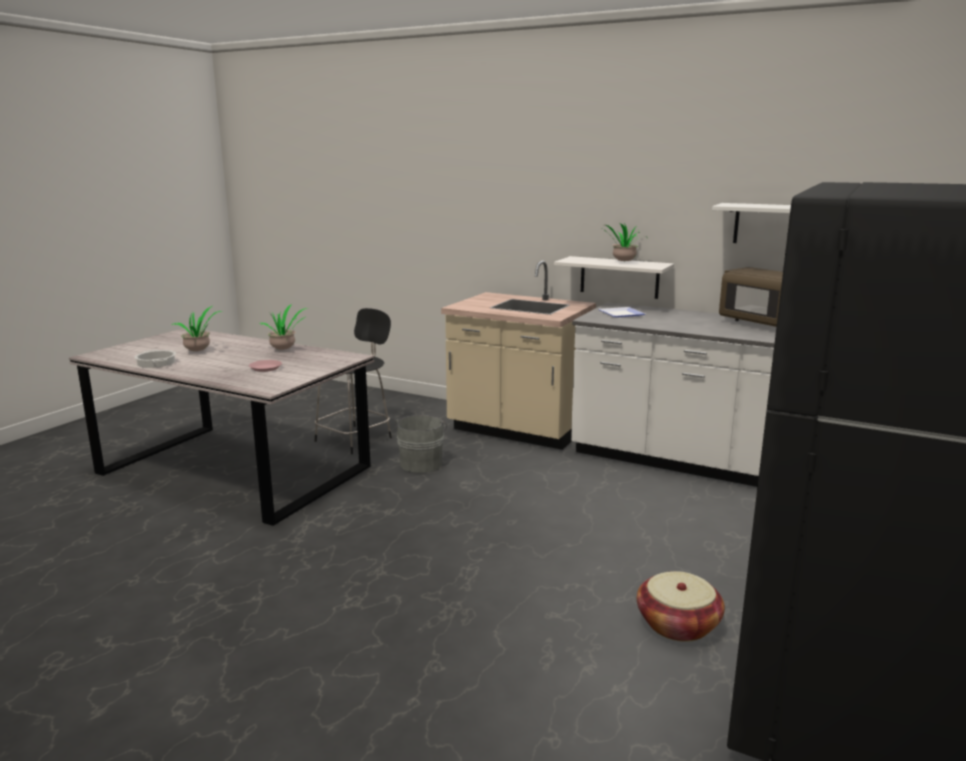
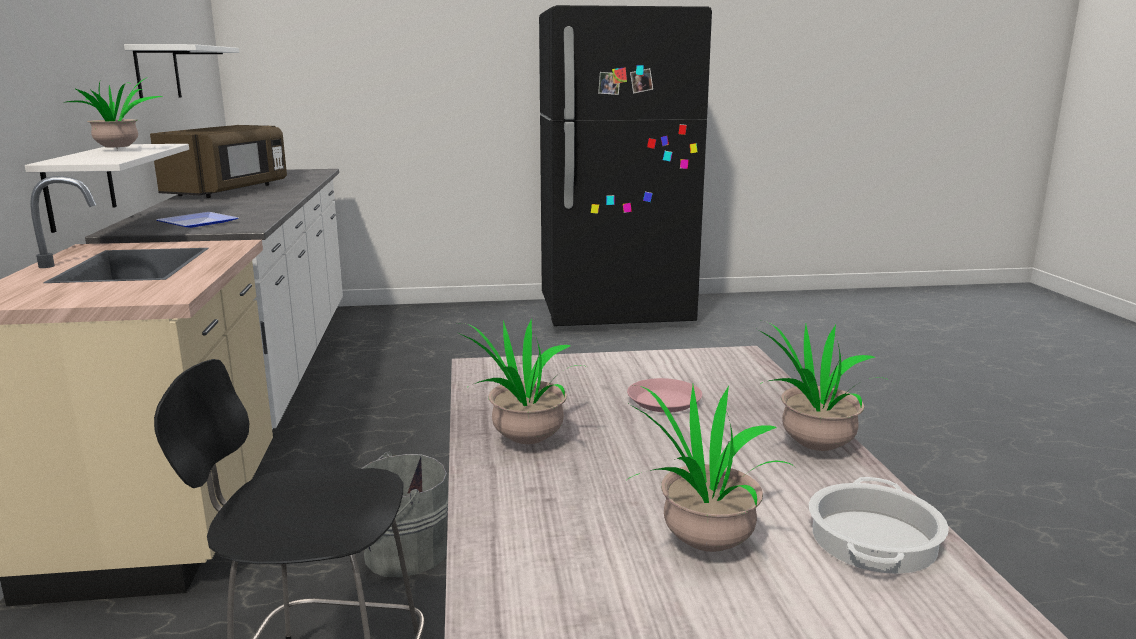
camera: 125 degrees left, 0 degrees up
(194, 373) = (811, 447): none -> potted plant
(677, 624) = (596, 351): basket -> none

